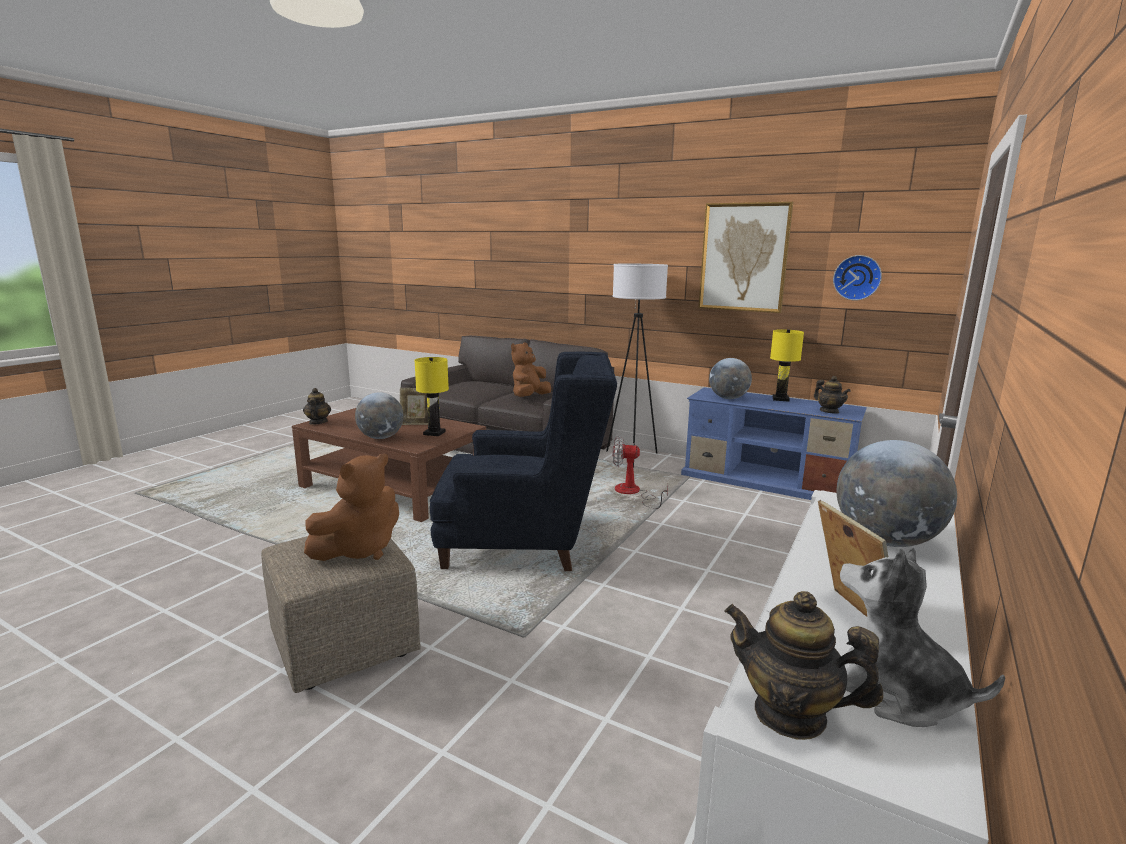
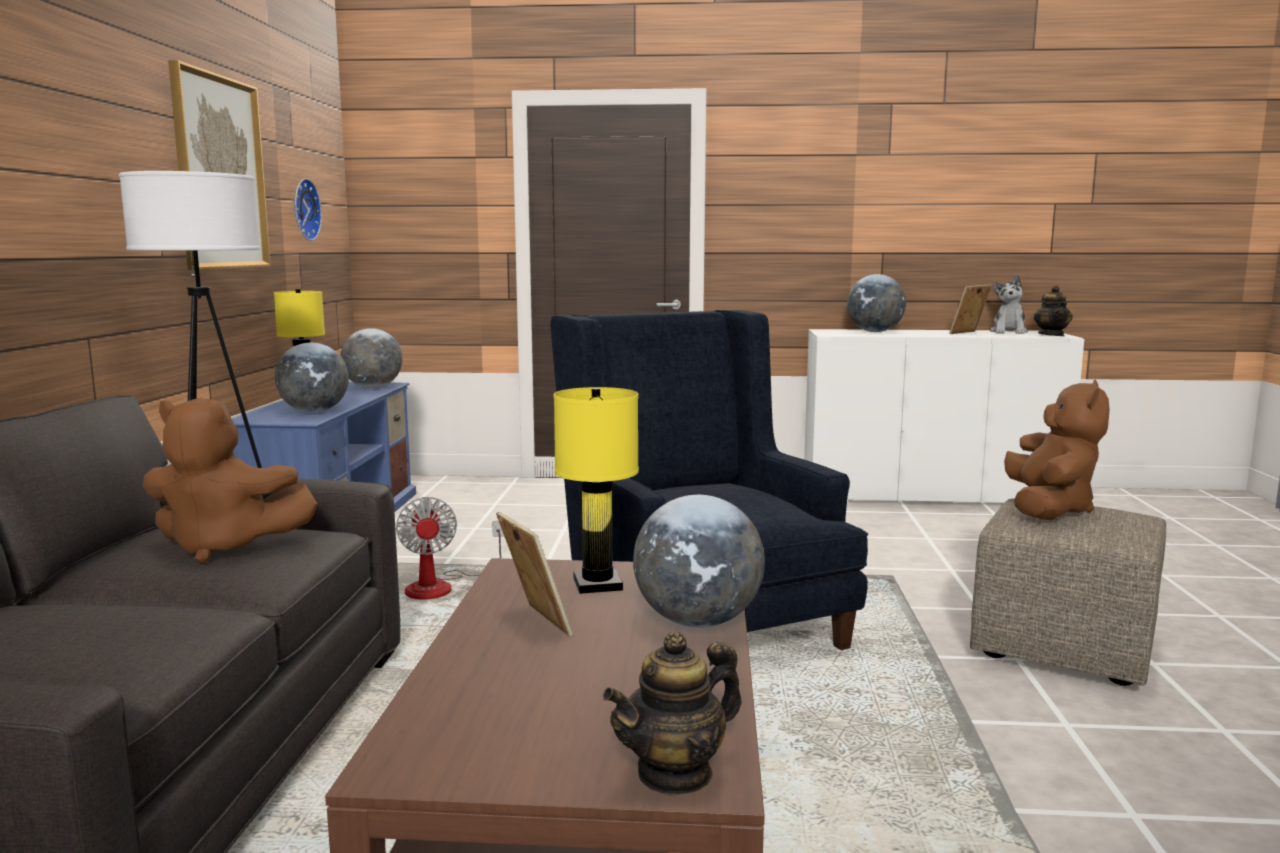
camera: 115 degrees left, 5 degrees down
(359, 549) = (1048, 509): brown plush toy -> brown plush toy turned 90 degrees clockwise
(829, 411) = (373, 388): teapot -> globe

